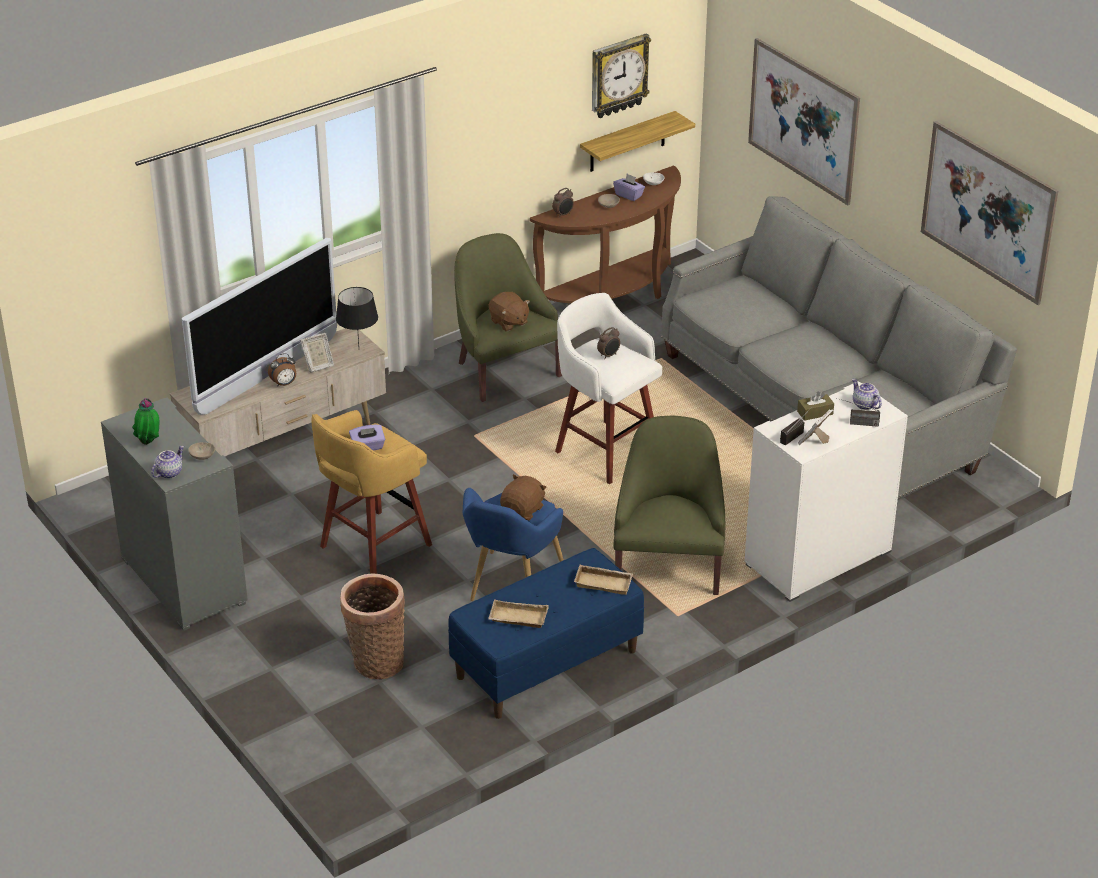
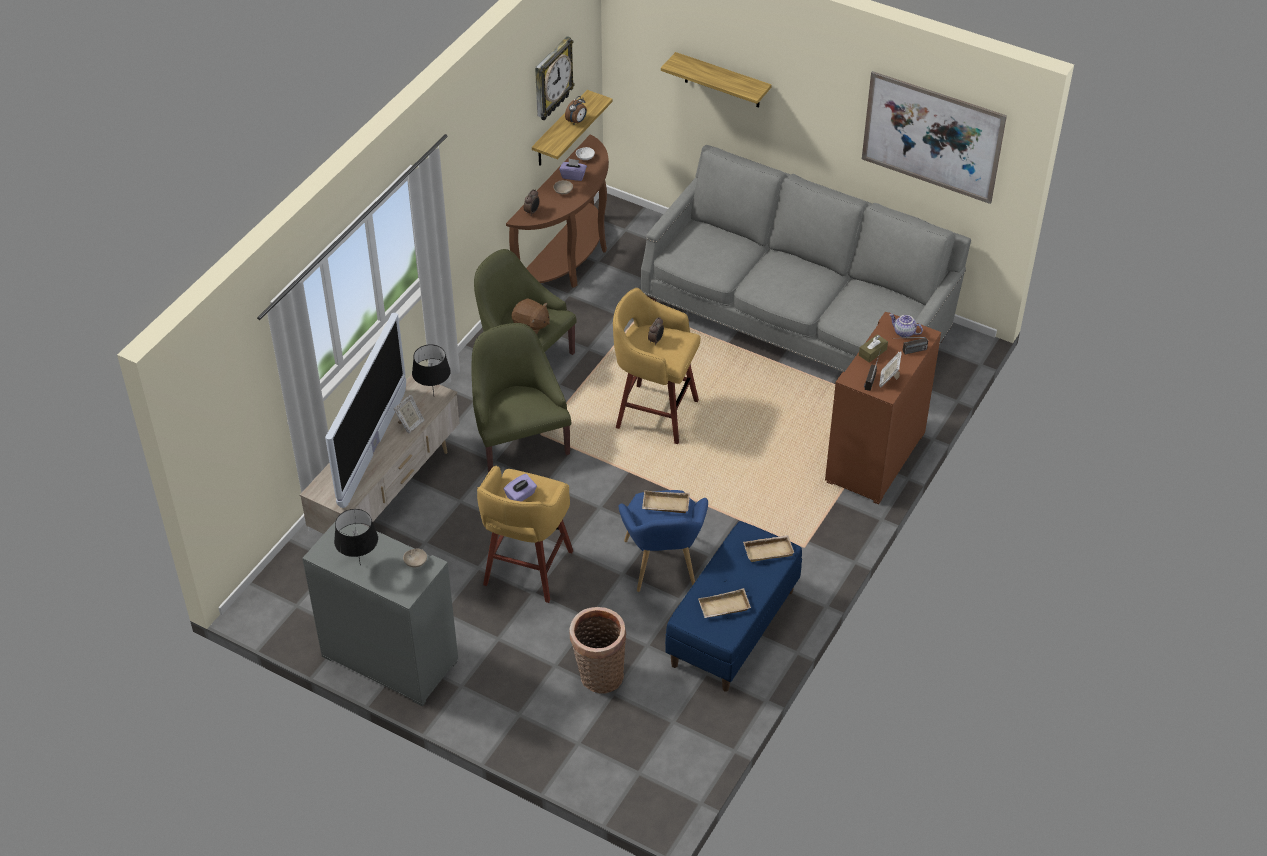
camera: 25 degrees left, 10 degrees up
(149, 443) = (360, 564): potted plant -> black table lamp
(169, 472) = (399, 588): teapot -> none
(284, 384) = (393, 452): alarm clock -> alarm clock (577, 121)
(523, 510) = (665, 505): brown plush toy -> beige tray
(605, 450) = (654, 413): white stool -> yellow stool
(668, 565) = (769, 503): green armchair -> green armchair (519, 440)
(803, 120) = (722, 81): picture -> shelf
(818, 559) = (876, 458): white cabinet -> brown cabinet

